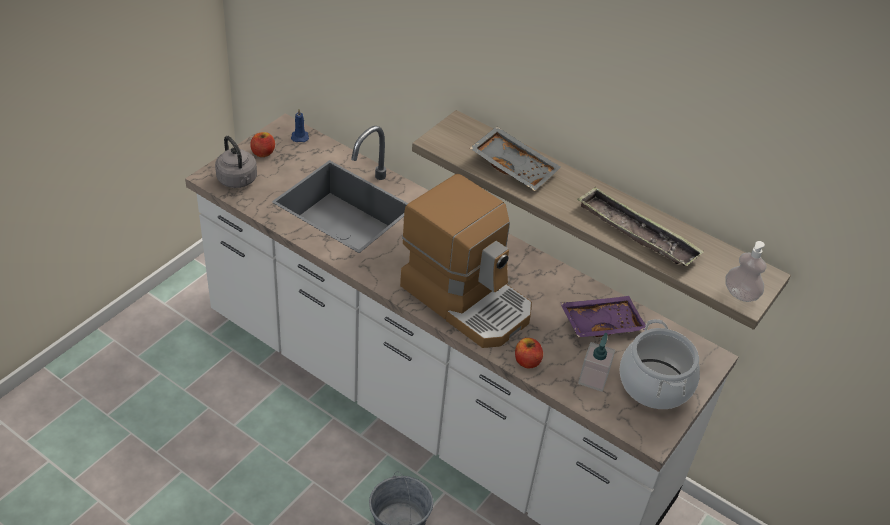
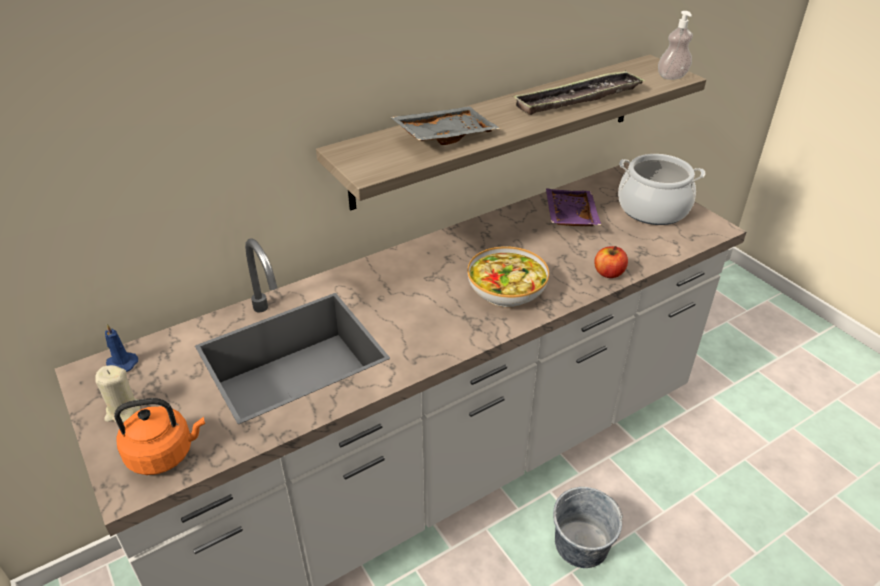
camera: 65 degrees left, 5 degrees down
(238, 181) = (164, 454): grey kettle -> orange kettle
(263, 153) = (123, 411): apple -> beige candle
(467, 299) = (506, 290): coffee machine -> bowl
(593, 378) = (640, 240): soap dispenser -> none

